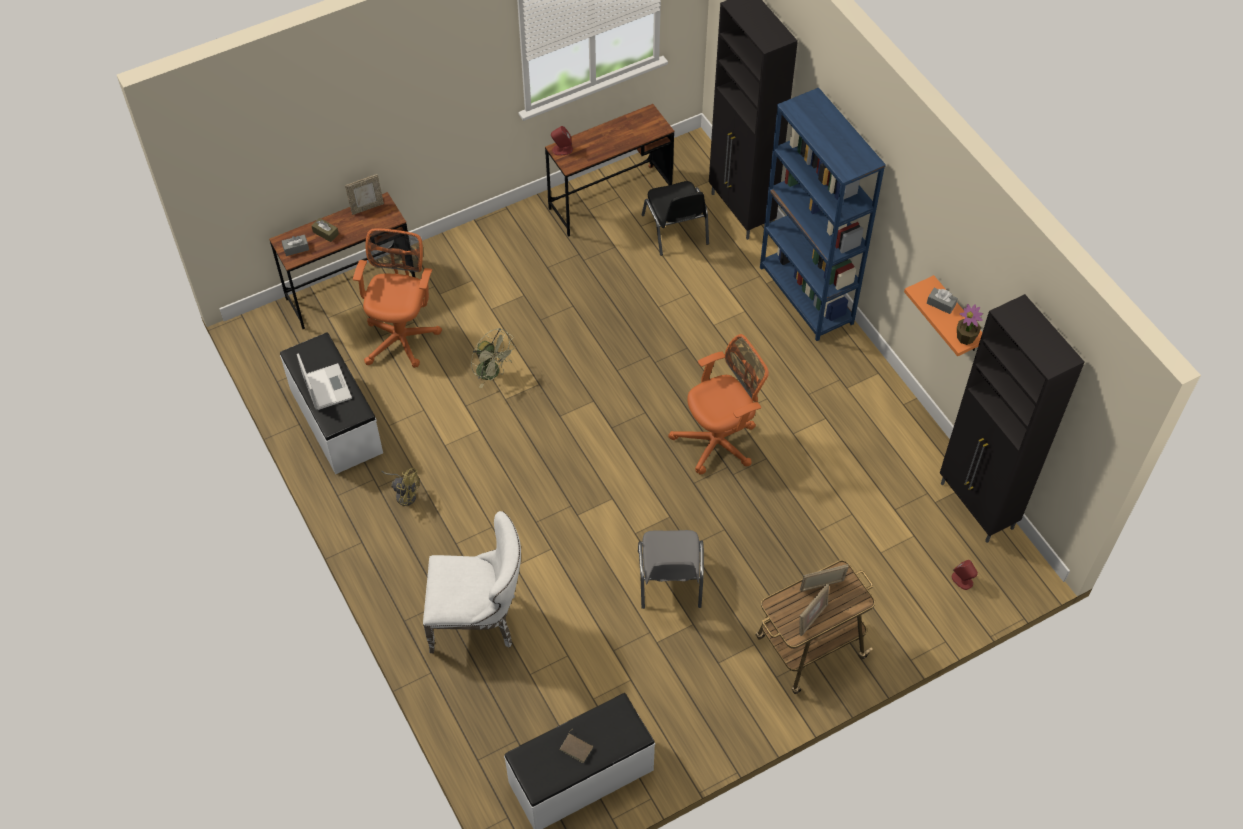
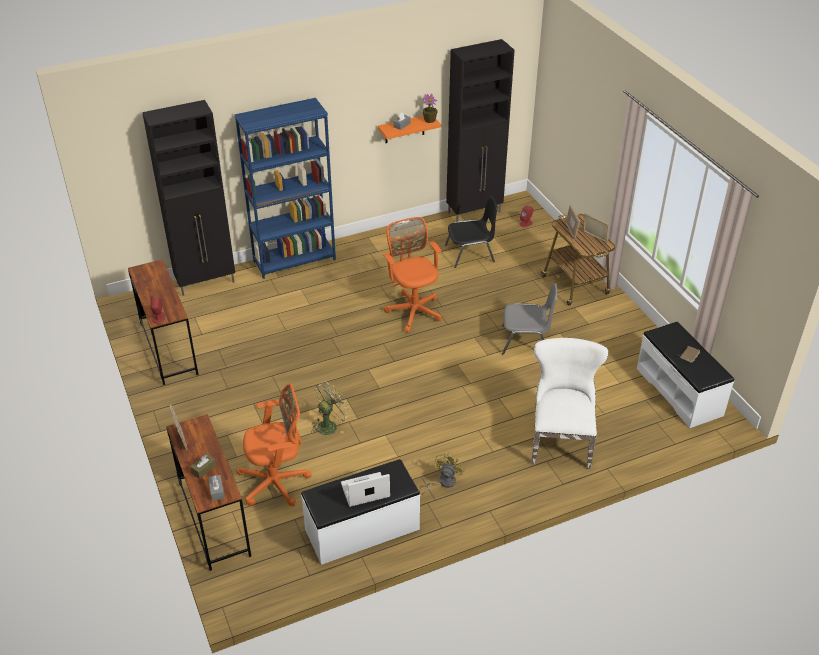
camera: 85 degrees left, 15 degrees down
(402, 336) = (277, 483): orange office chair -> orange office chair turned 150 degrees clockwise
(676, 230) = (213, 316): black chair -> black chair (470, 253)

